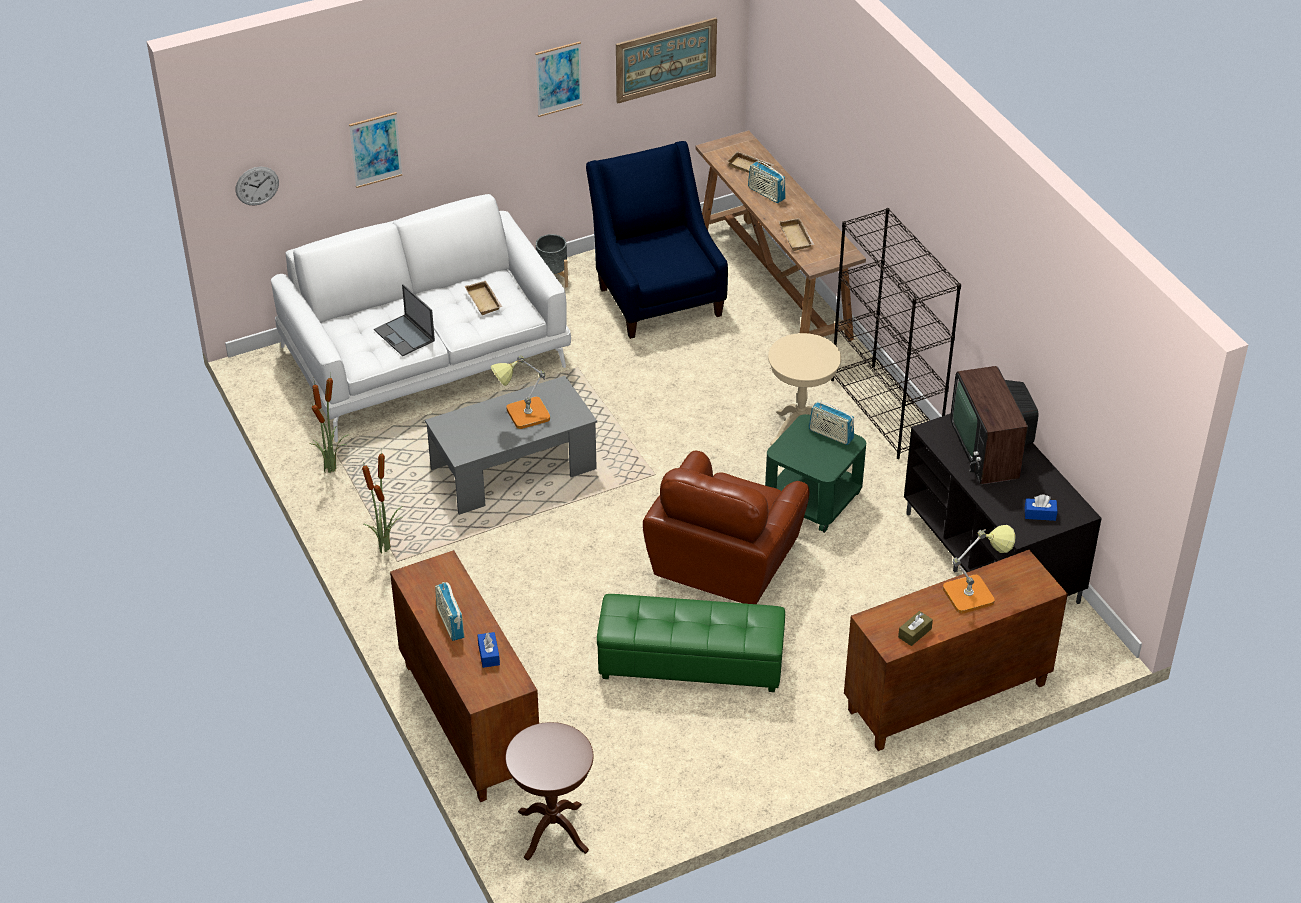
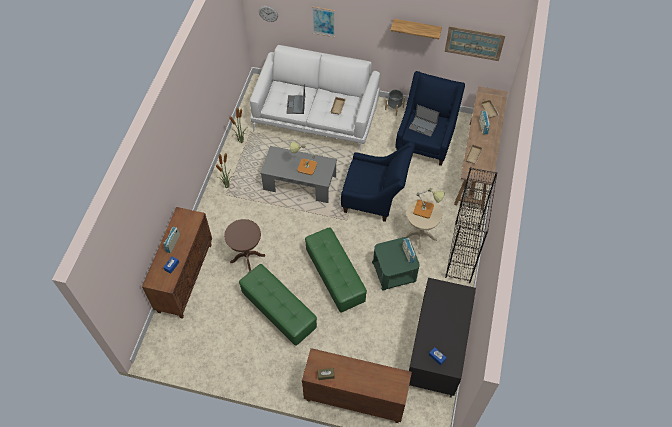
camera: 40 degrees right, 15 degrees up
(553, 831) = (168, 343): brown side table -> brown side table (247, 259)
(558, 78) = (417, 29): picture -> shelf
(656, 255) = (423, 126): none -> laptop
(667, 419) = (375, 198): none -> blue armchair
(725, 561) = (334, 276): brown armchair -> green ottoman
(974, 593) = (368, 375): table lamp -> table lamp (426, 210)
(990, 447) = (450, 310): television -> none

